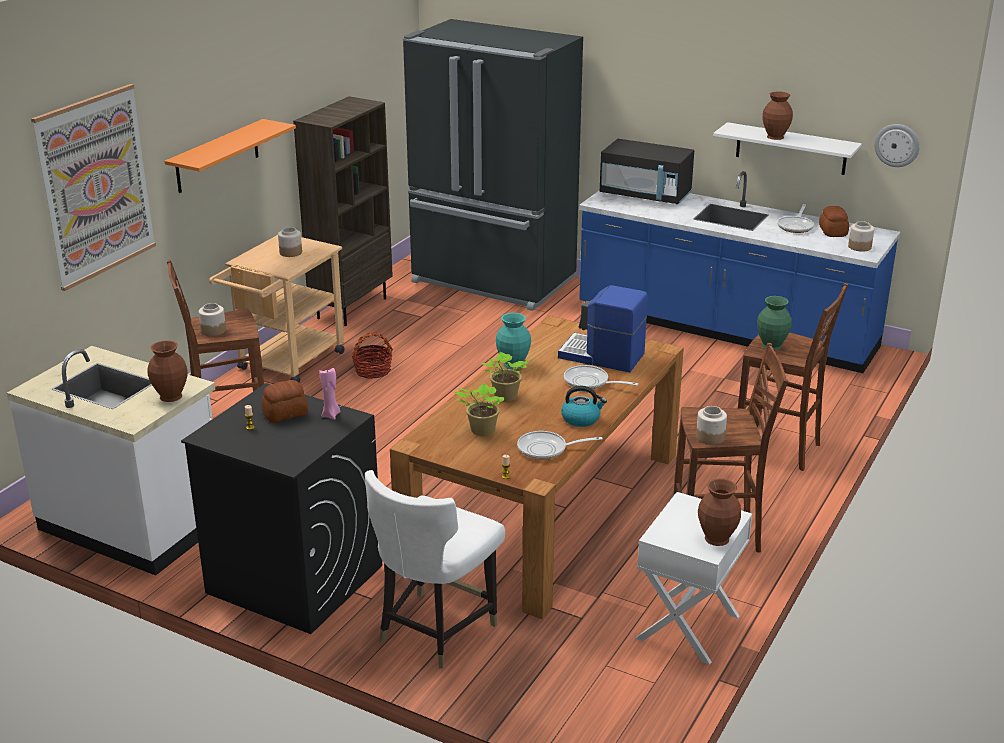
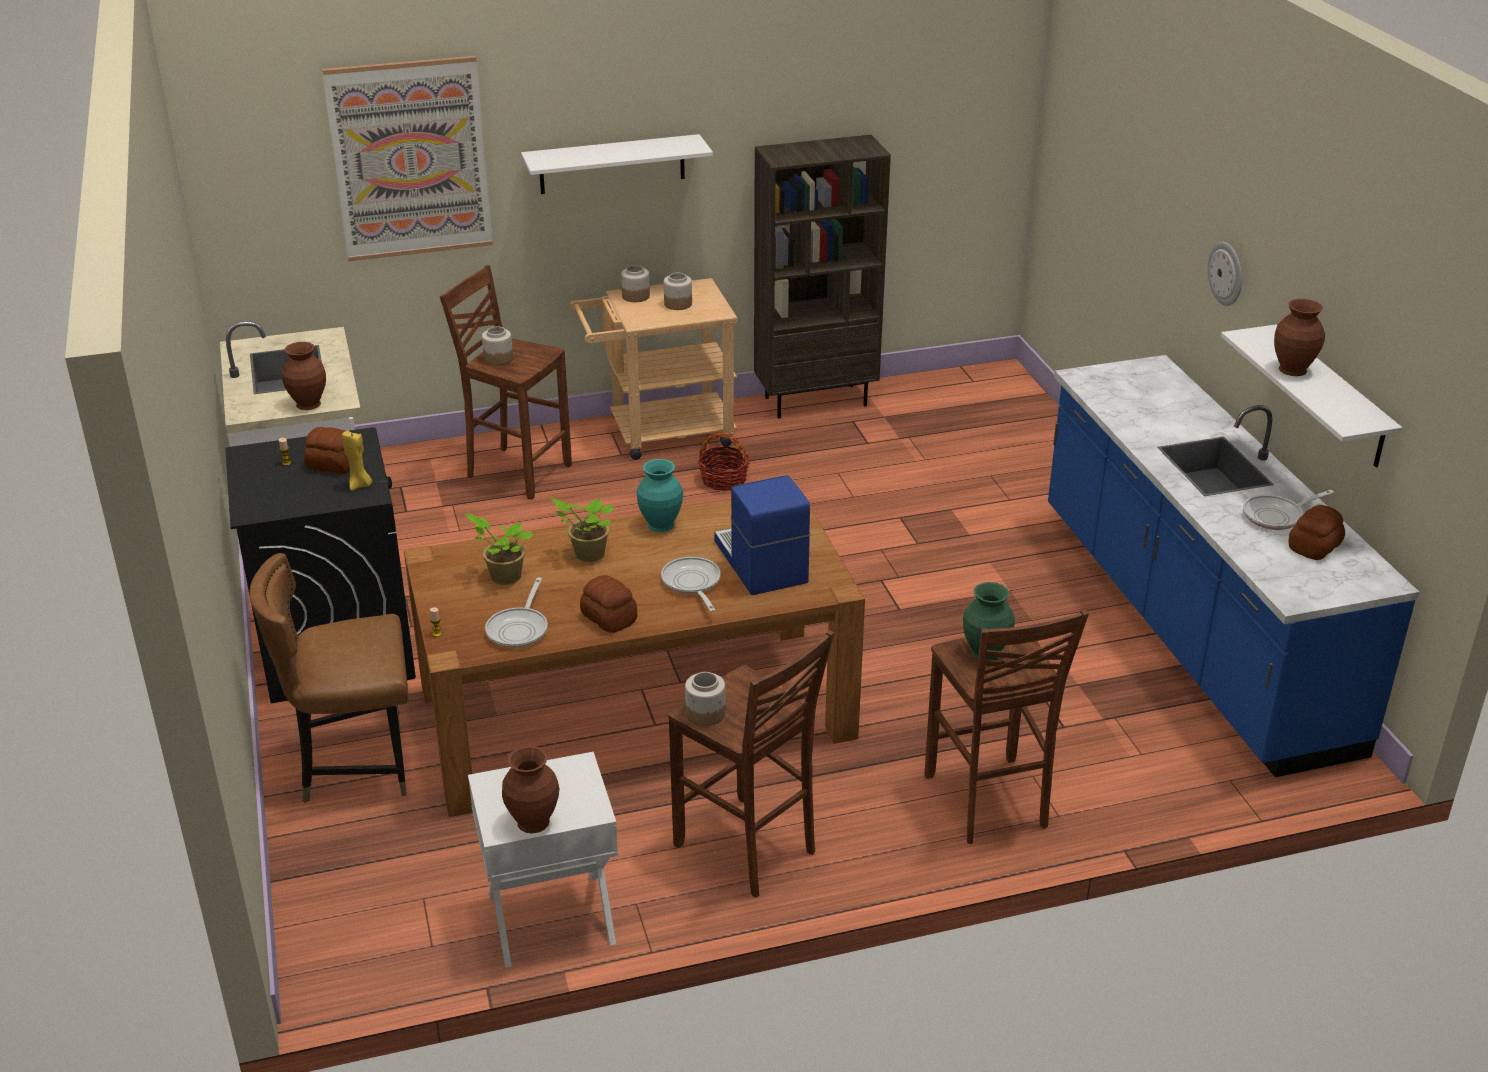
camera: 45 degrees right, 5 degrees up
(217, 156) = (612, 164): orange shelf -> white shelf
(331, 415) = (360, 485): pink candle -> yellow candle
(434, 630) = (355, 765): white chair -> brown chair
(492, 281) = (1012, 436): black fridge -> none
(546, 449) = (519, 629): frying pan -> frying pan turned 120 degrees counterclockwise
(581, 419) = (609, 617): kettle -> bread
(645, 195) = (1160, 392): black microwave -> none
(859, 247) = (1306, 584): jar -> jar (635, 296)
(897, 145) = (1439, 450): wall clock -> wall clock (1227, 273)

